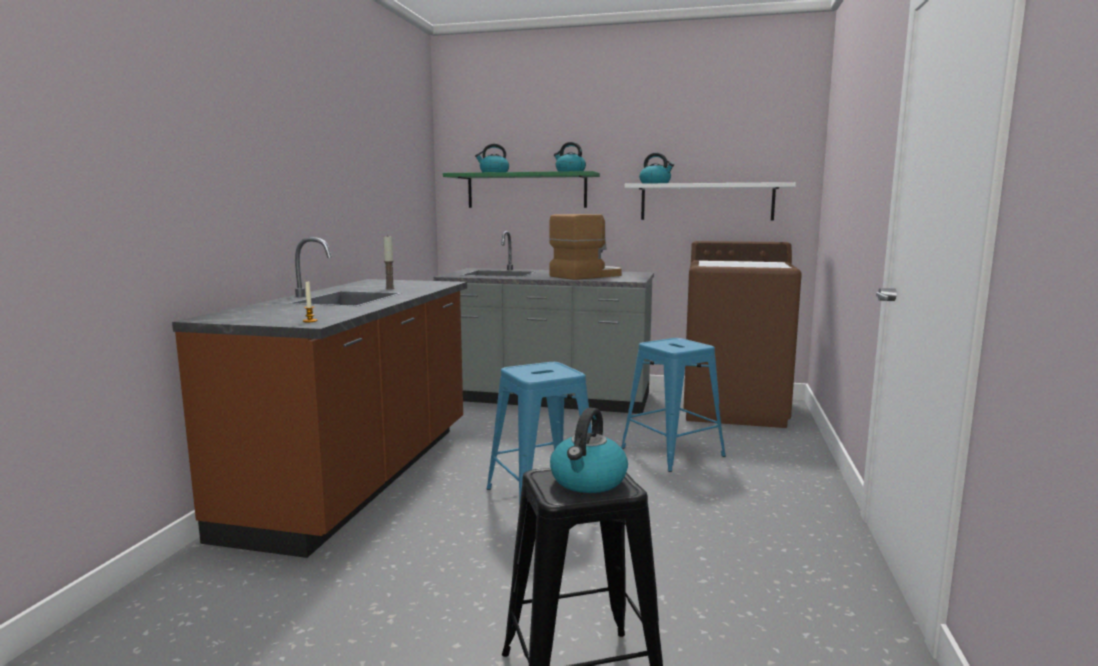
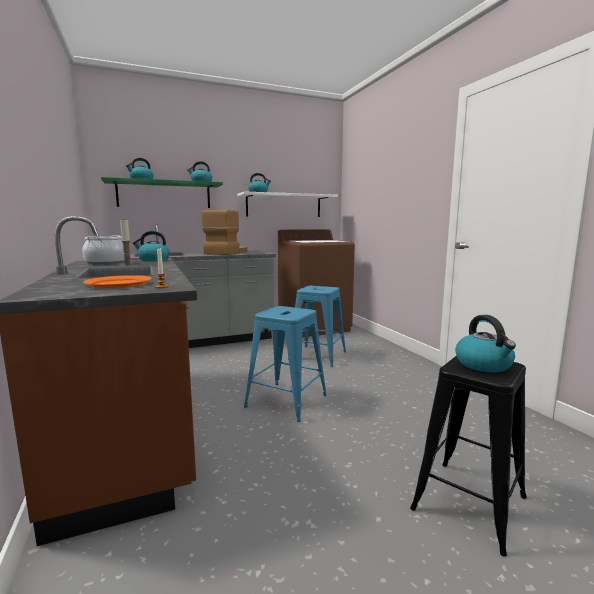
camera: 35 degrees left, 0 degrees up
(294, 313) = (119, 284): none -> orange plate
(382, 284) = (107, 262): none -> cooking pot
(436, 283) = (153, 260): none -> kettle

